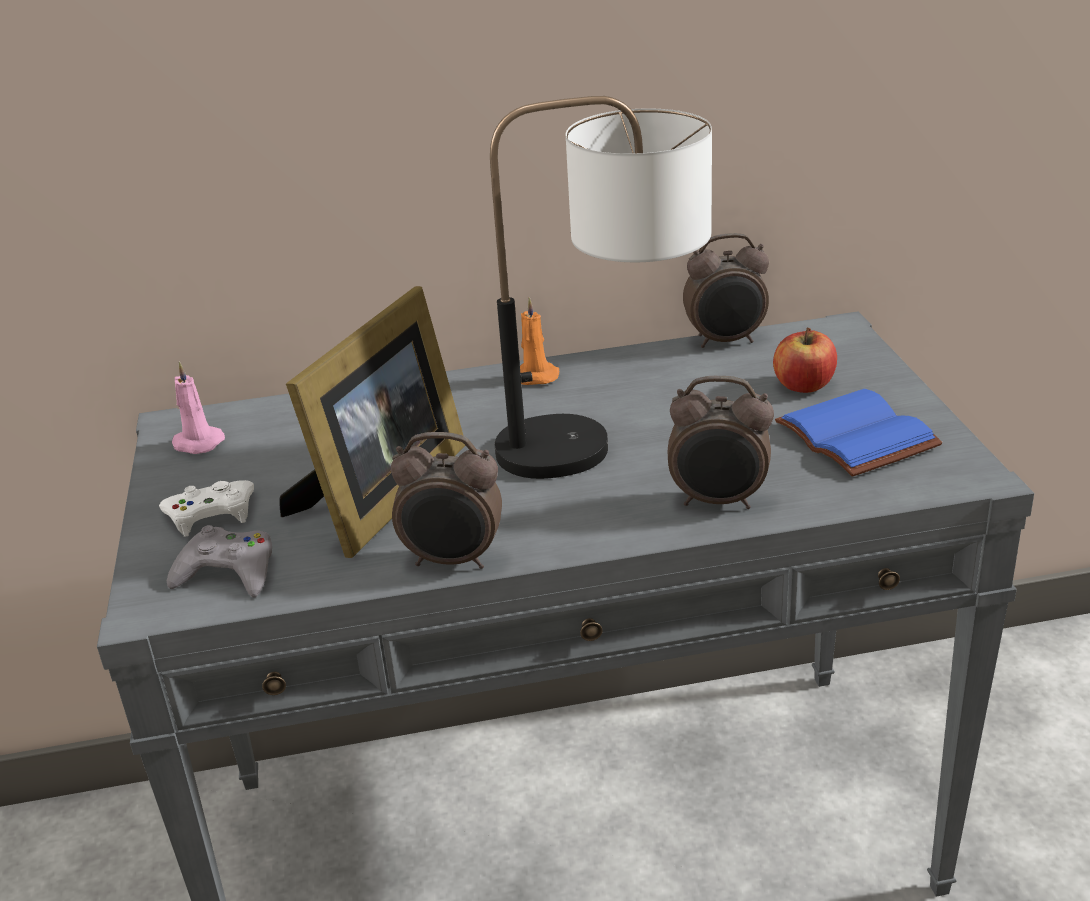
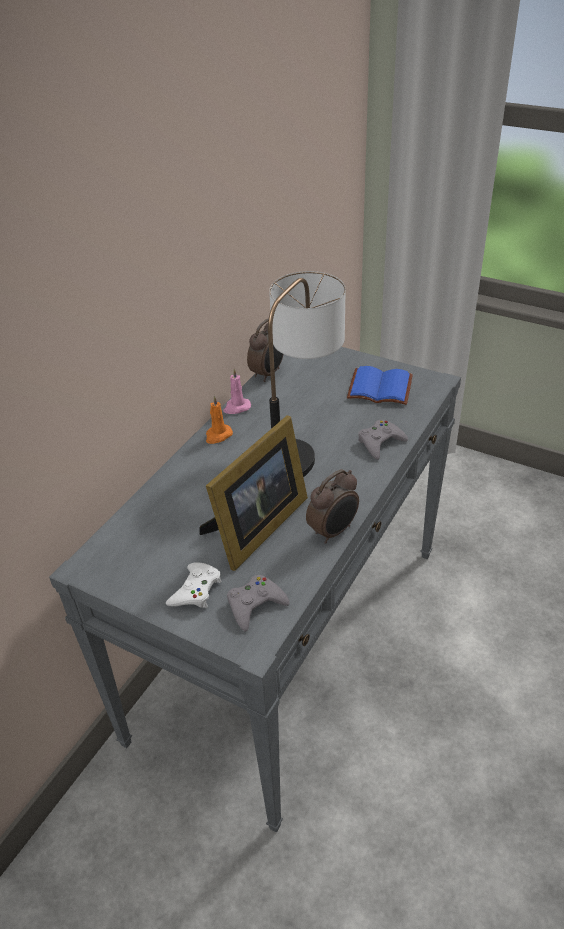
camera: 50 degrees left, 10 degrees up
(196, 443) = (117, 567): pink candle -> pink candle (236, 407)
(381, 496) = (255, 528): picture frame -> picture frame turned 60 degrees clockwise
(719, 501) = (380, 442): alarm clock -> grey game controller
(804, 385) = (329, 377): apple -> none

